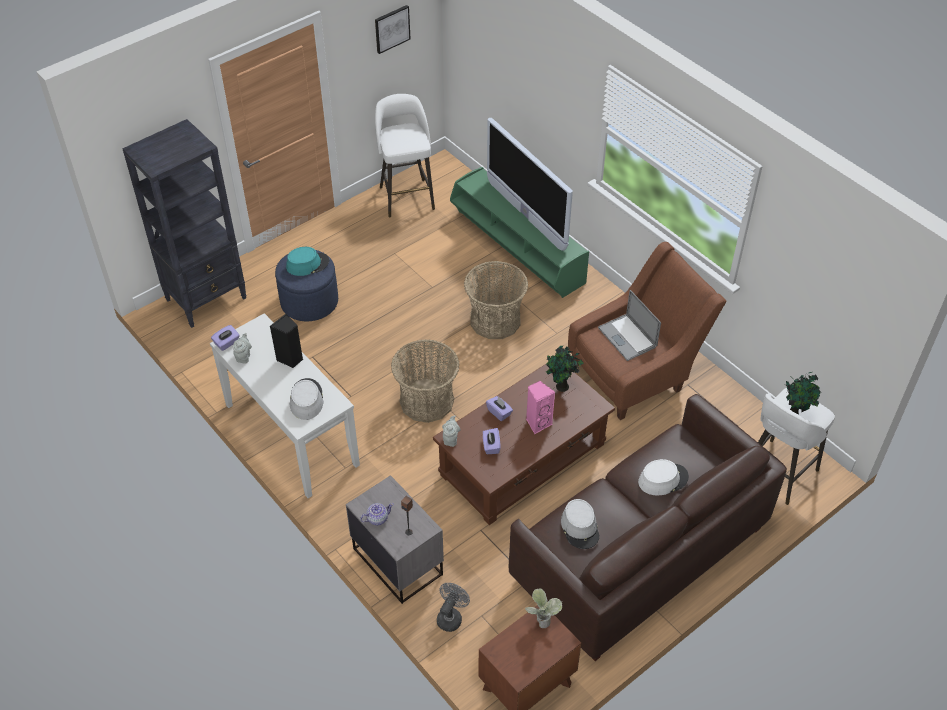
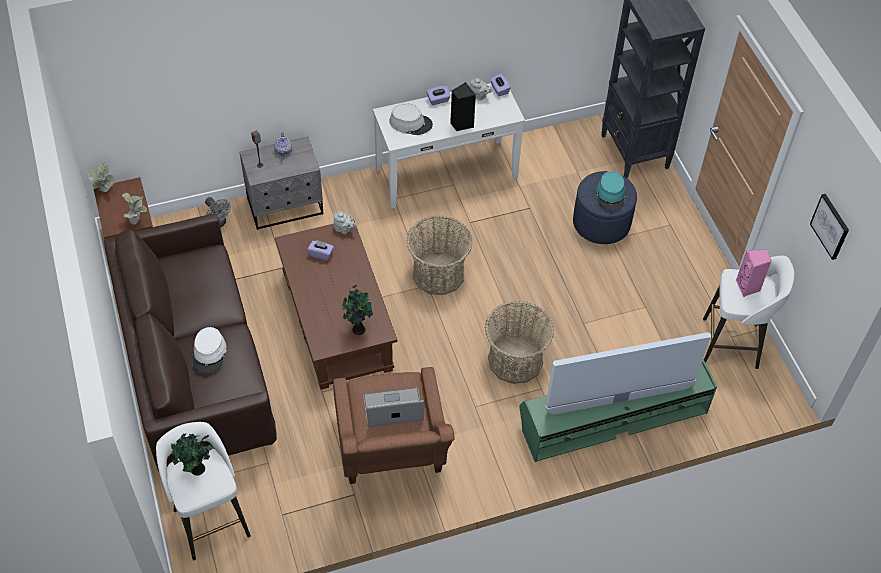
camera: 110 degrees right, 5 degrees up
(499, 412) = (354, 272): purple tissue box -> purple tissue box (438, 100)
(518, 675) = (105, 192): none -> potted plant
(538, 423) = (327, 295): pink speaker -> pink speaker (748, 287)
(580, 527) = (200, 277): grey hat -> none

